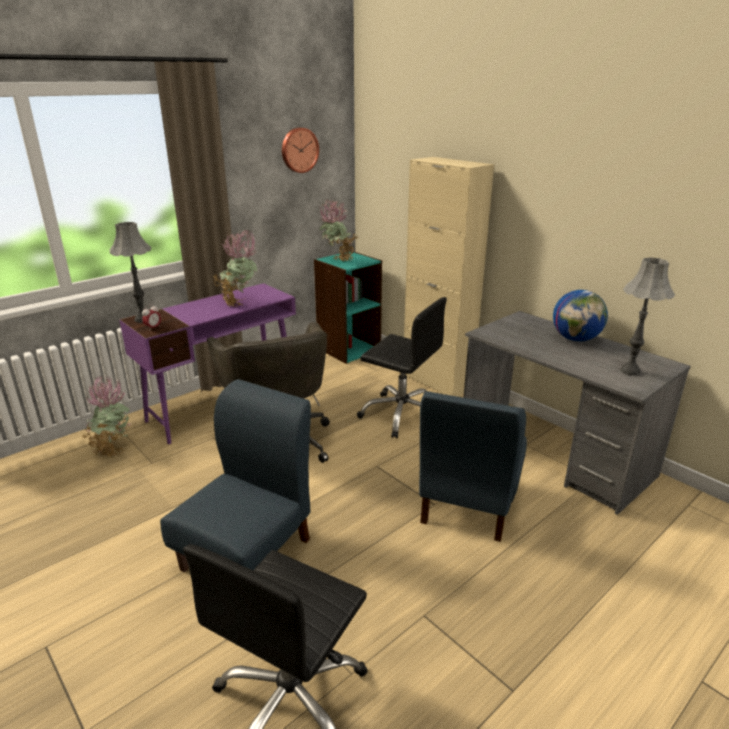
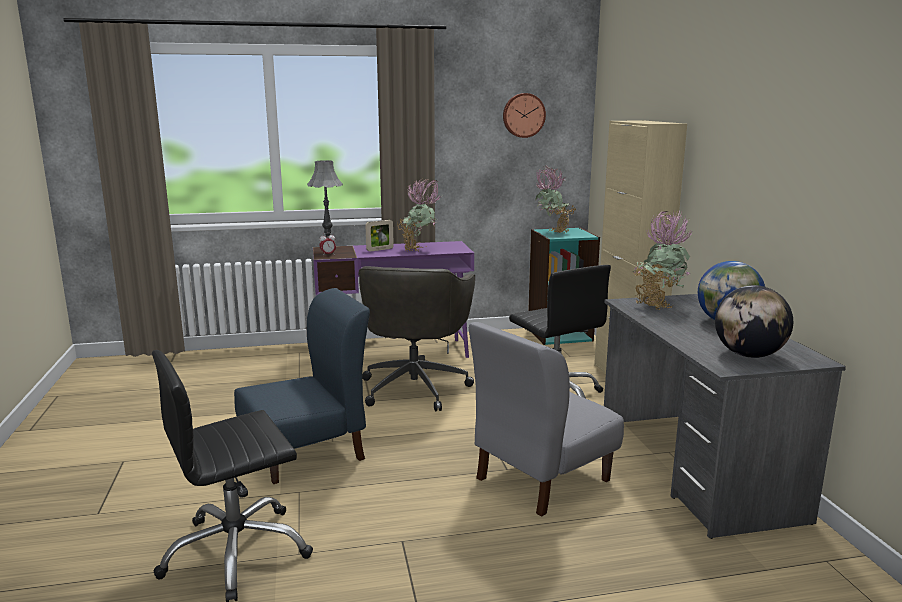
camera: 30 degrees right, 10 degrees down
(112, 449) = (280, 362): potted plant -> potted plant (657, 305)
(199, 310) = (380, 249): none -> picture frame
(467, 504) = (541, 479): blue chair -> grey chair
(630, 371) = (748, 355): grey table lamp -> globe

